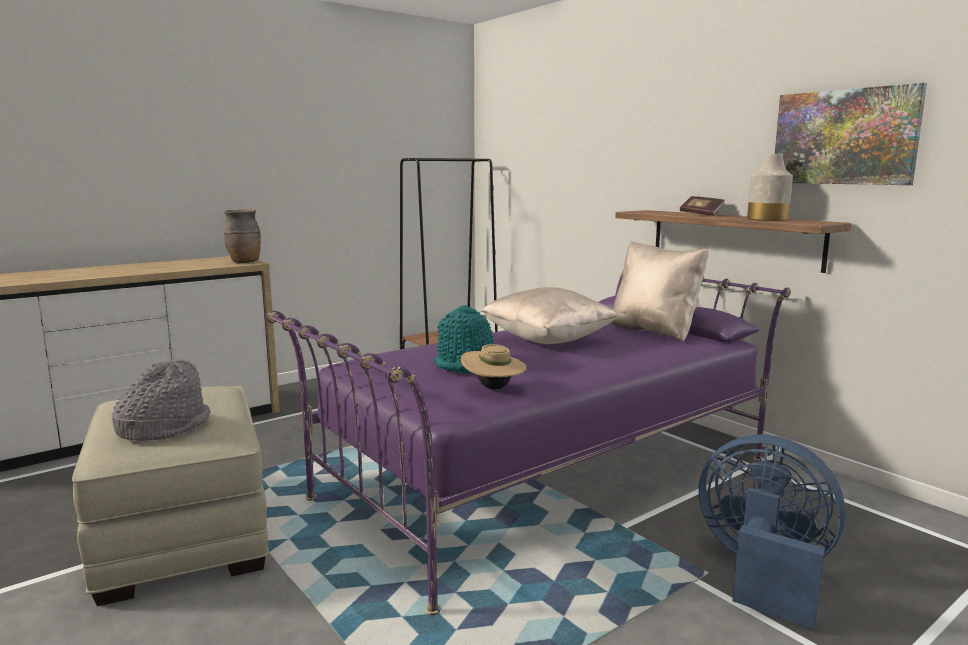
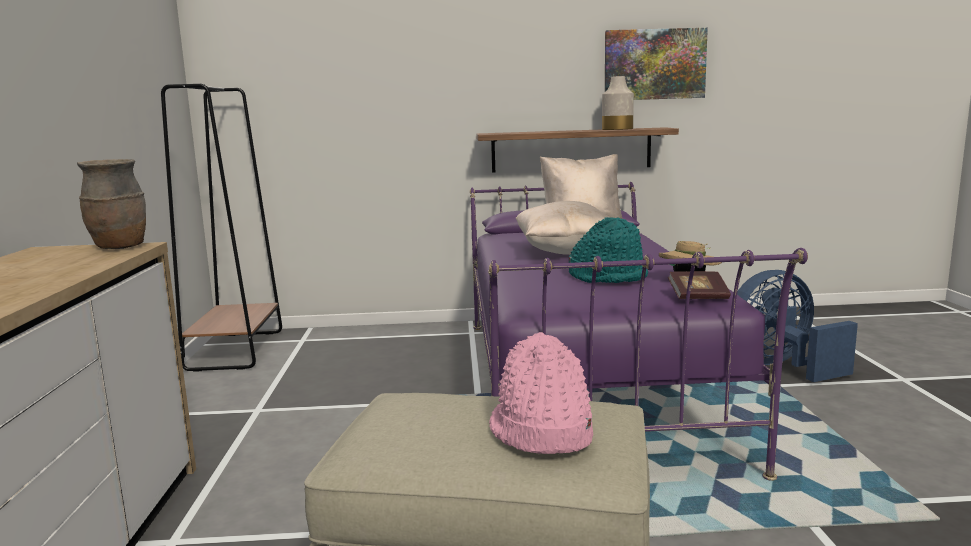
camera: 55 degrees left, 0 degrees up
(164, 427) = (541, 432): grey hat -> pink hat
(701, 214) = (550, 131): book -> book (698, 297)

